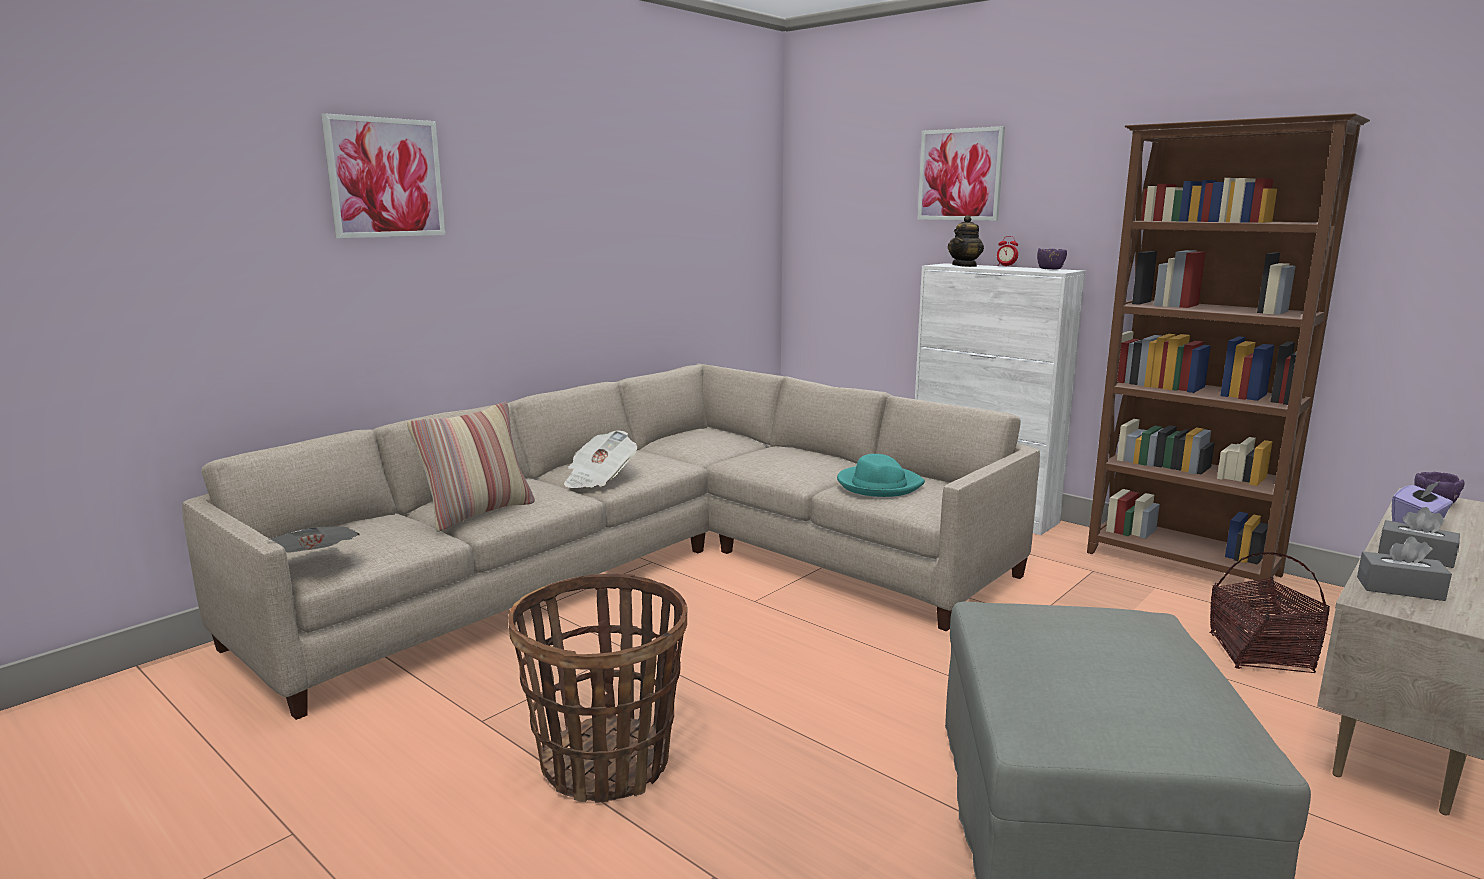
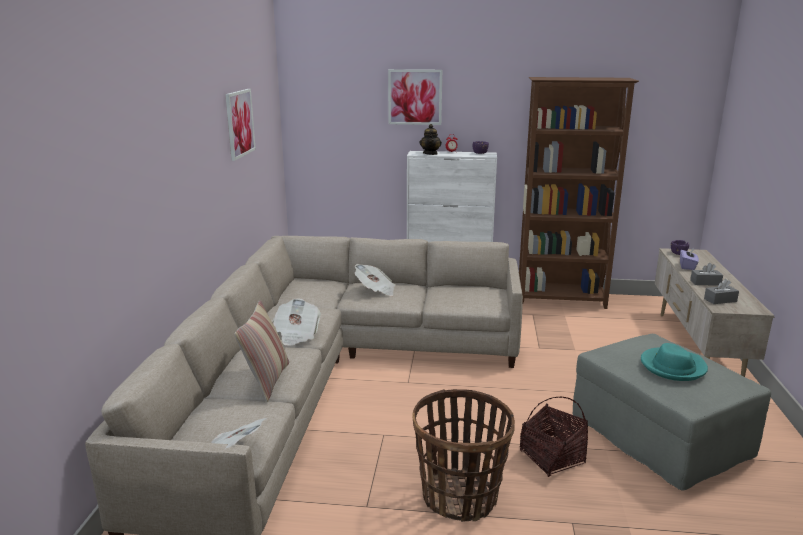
camera: 35 degrees left, 5 degrees up
(385, 178) = (138, 150): picture -> picture (239, 123)
(780, 456) = (375, 290): none -> newspaper
(878, 485) = (453, 297): turquoise hat -> turquoise hat (672, 367)
(1259, 653) = (631, 337): basket -> basket (551, 457)

